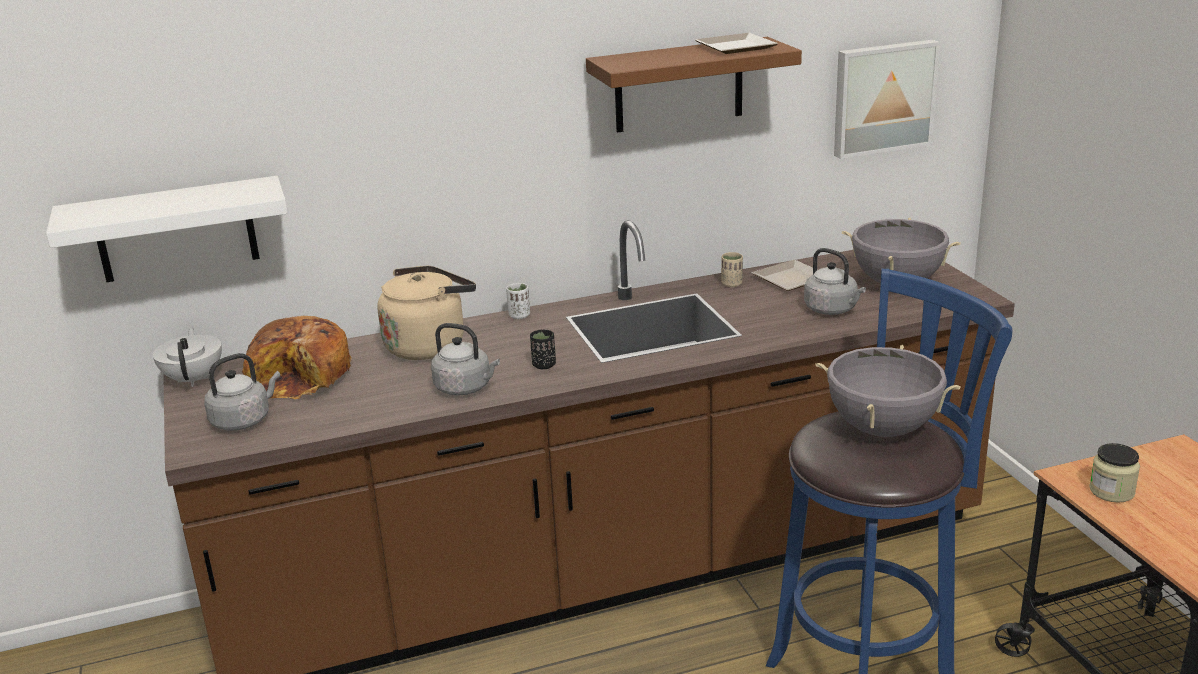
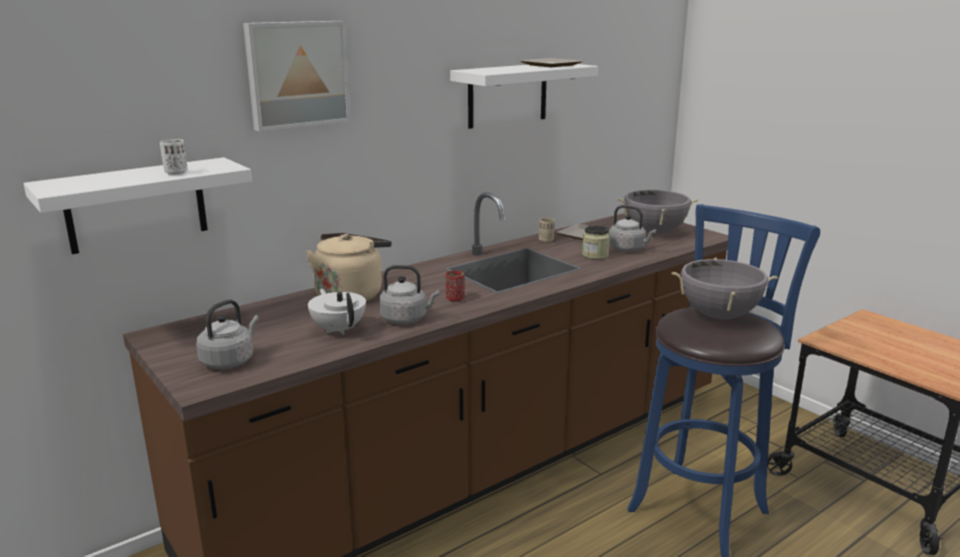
camera: 20 degrees left, 5 degrees down
(194, 379) = (158, 336): white teapot -> white teapot (339, 329)
(302, 376) = (259, 325): bread -> none
(519, 315) = (407, 270): white cup -> white cup (176, 173)
(544, 365) = (455, 299): black cup -> red cup
(679, 85) = (507, 95): brown shelf -> white shelf
(882, 97) = (623, 110): picture -> picture (297, 74)
(1111, 491) = (853, 344): jar -> jar (595, 255)

